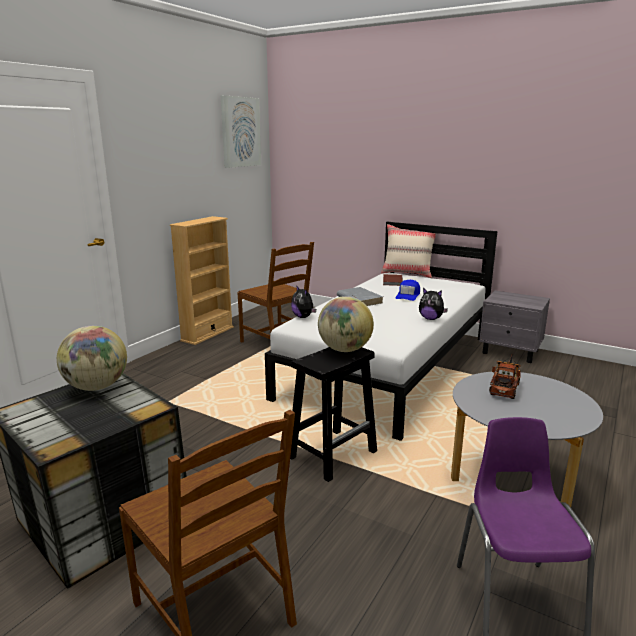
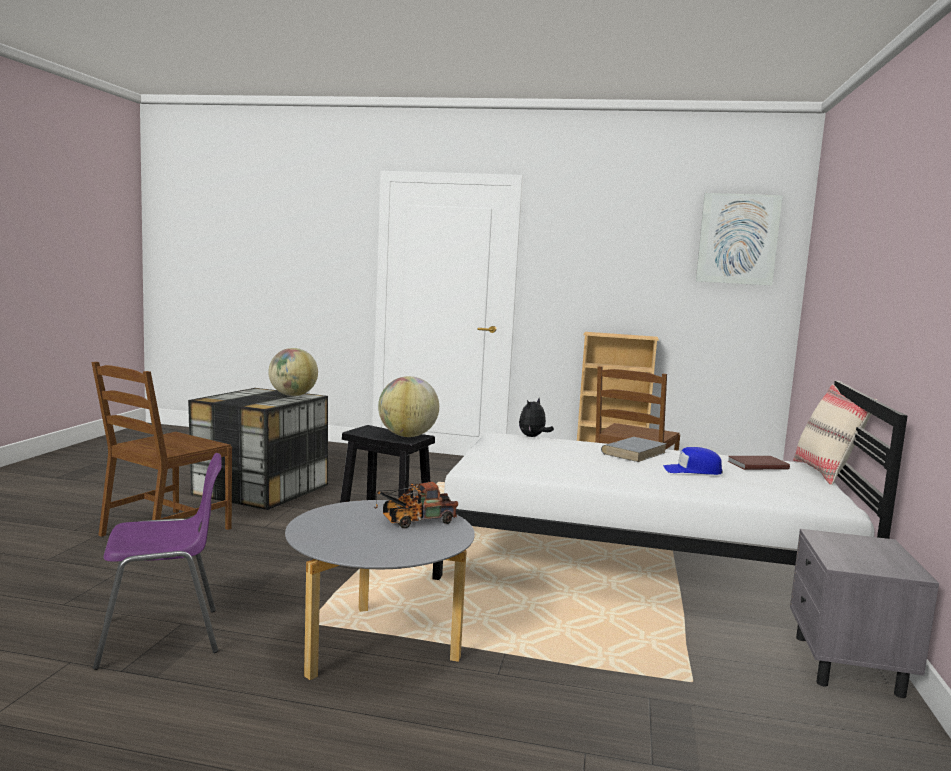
camera: 70 degrees right, 10 degrees down
(431, 319) = (604, 482): plush toy -> none
(505, 387) = (414, 521): toy truck -> toy truck turned 150 degrees clockwise

